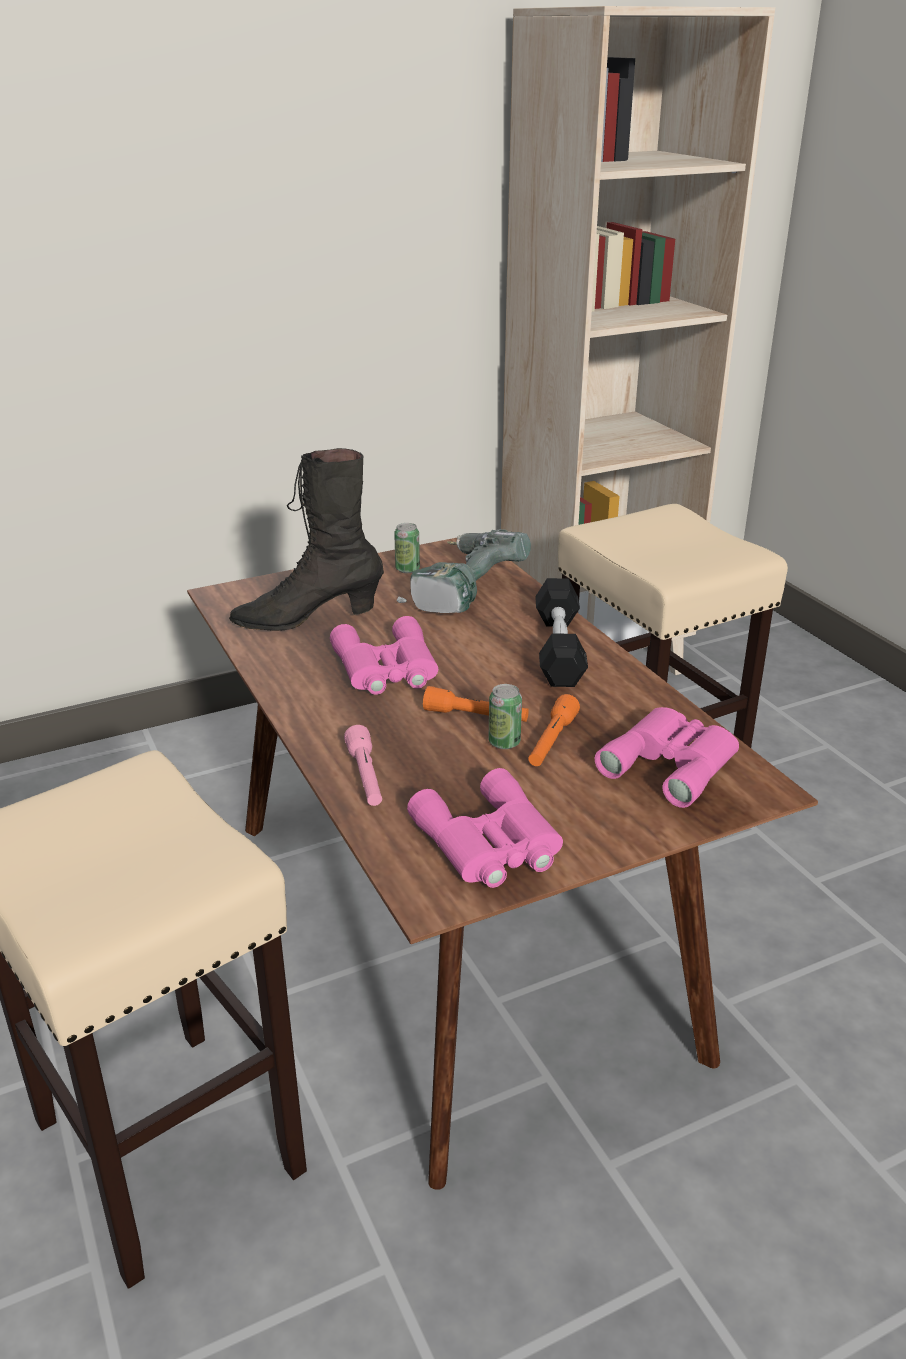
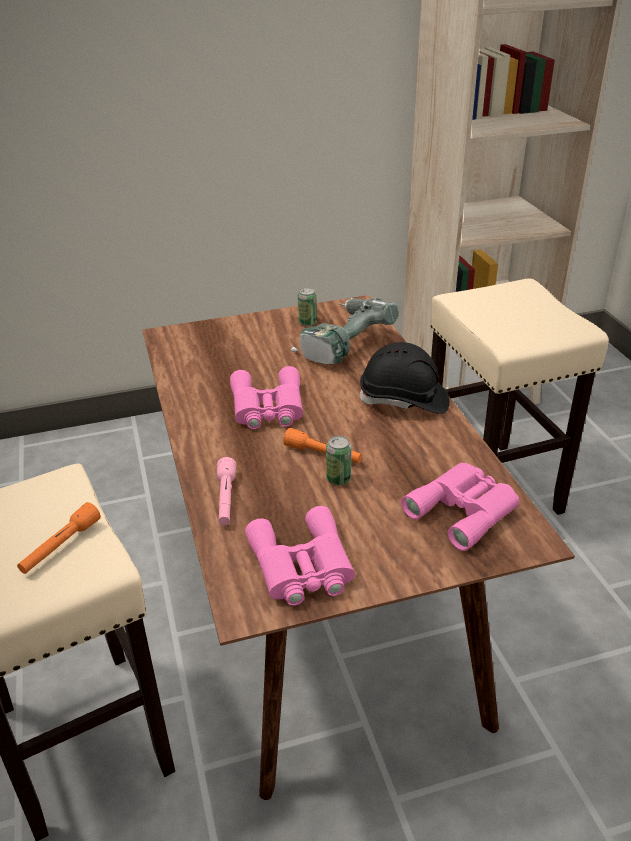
camera: 10 degrees right, 5 degrees up
(308, 618) = (222, 360): black boot -> none
(551, 742) = (375, 482): orange flashlight -> orange flashlight (60, 546)
(559, 649) = (404, 400): black dumbbell -> black hard hat

